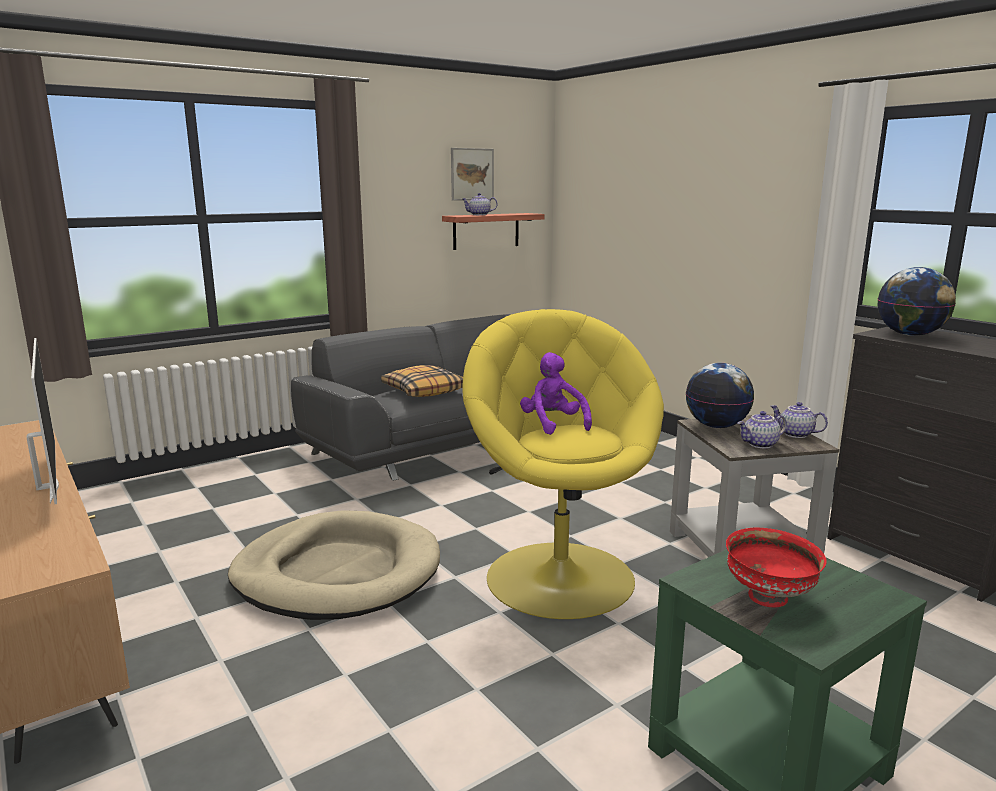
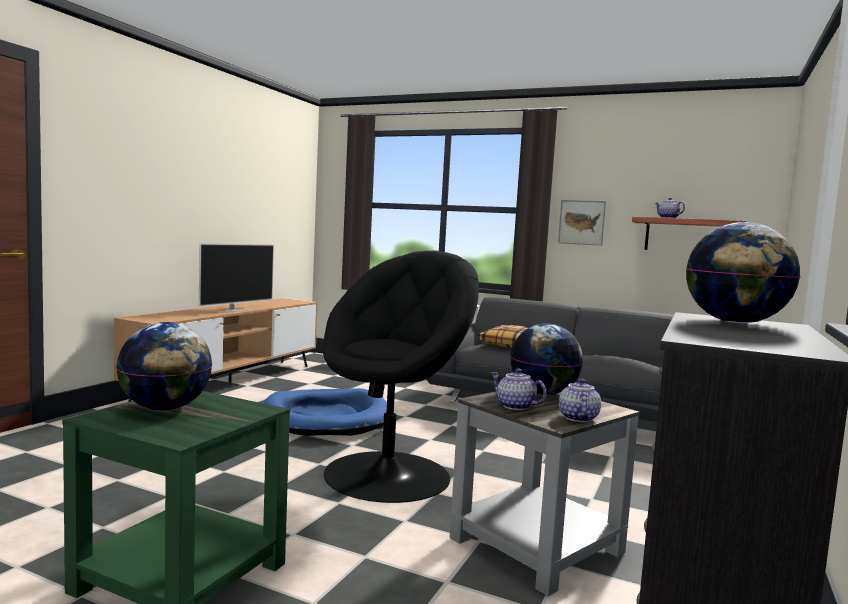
camera: 60 degrees right, 10 degrees down
(337, 572) = (326, 418): beige dog bed -> blue dog bed
(472, 174) = (674, 182): picture -> picture (581, 222)
(553, 424) = (399, 339): purple plush toy -> none
(560, 576) = (389, 474): yellow armchair -> black armchair
(769, 598) = (165, 408): red bowl -> globe

